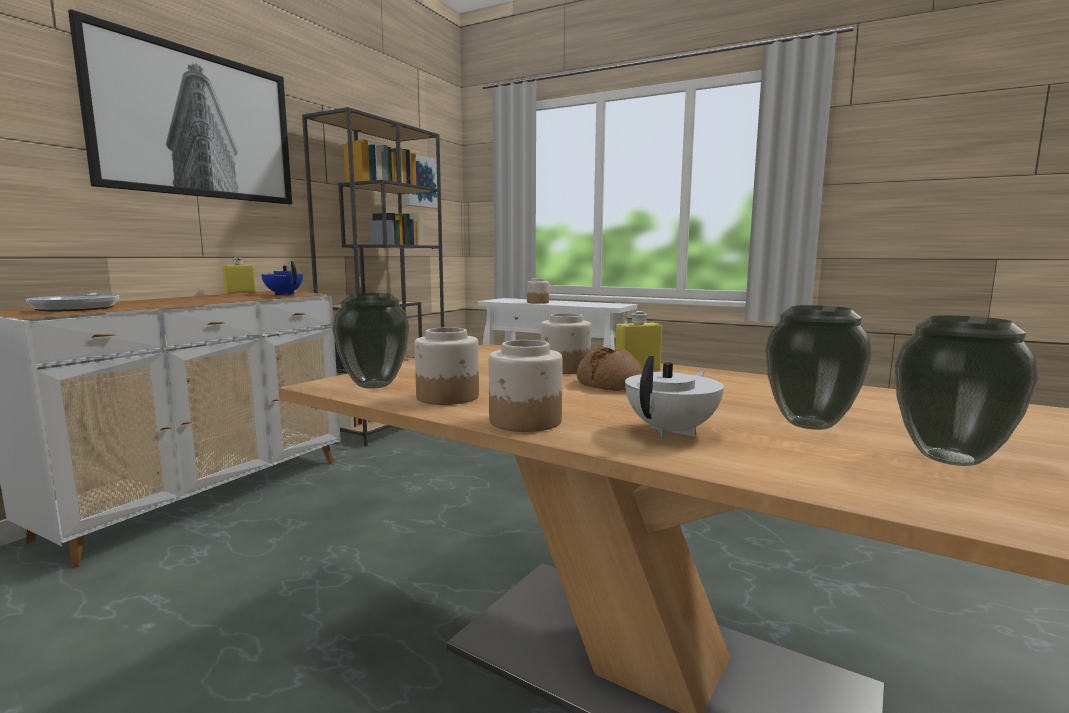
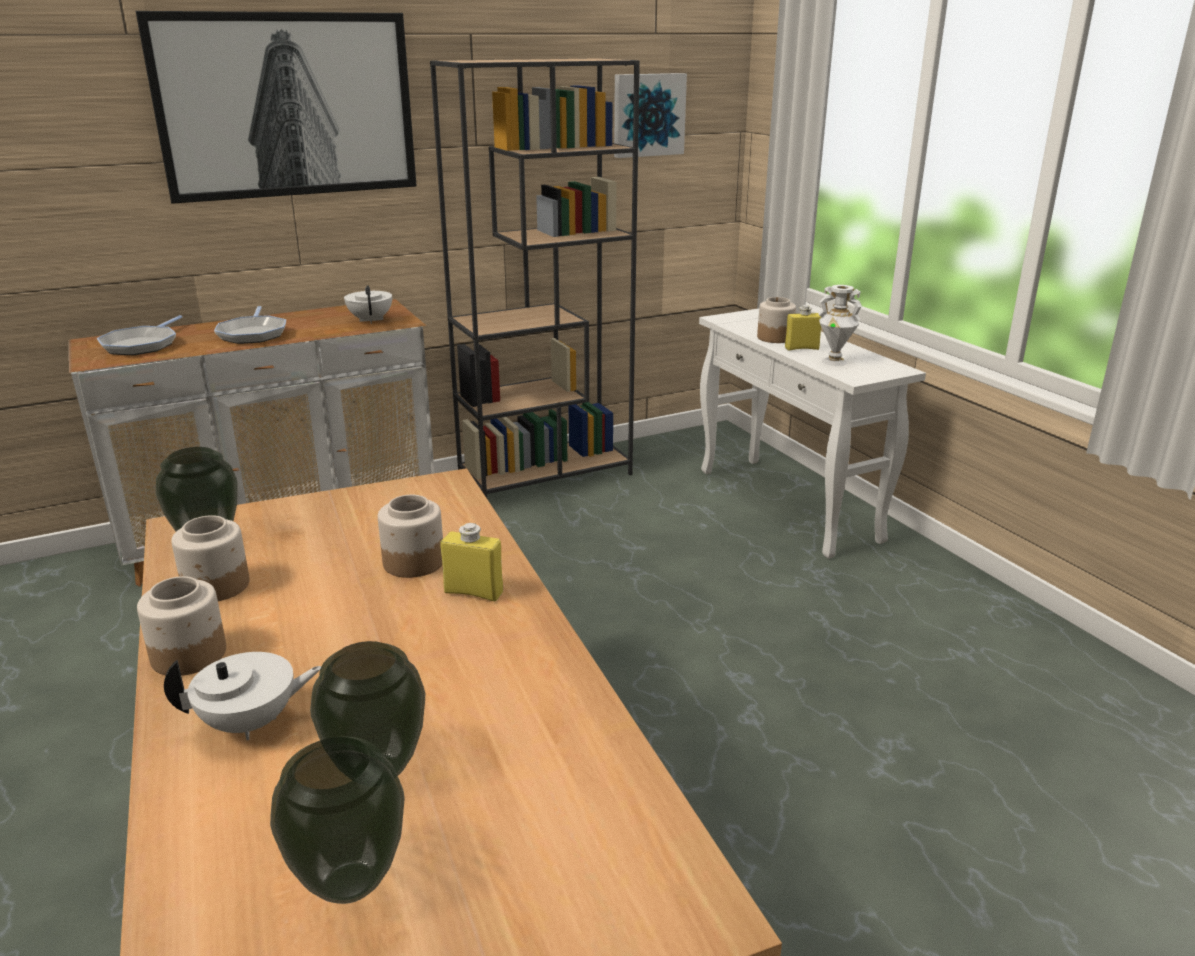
camera: 35 degrees right, 15 degrees up
(190, 300) = (253, 334): none -> frying pan
(240, 293) = (336, 310): yellow bottle -> yellow bottle (801, 348)
(284, 294) = (371, 320): blue teapot -> white teapot
(588, 304) = (834, 362): none -> white vase
(610, 383) = (386, 613): bread -> none

